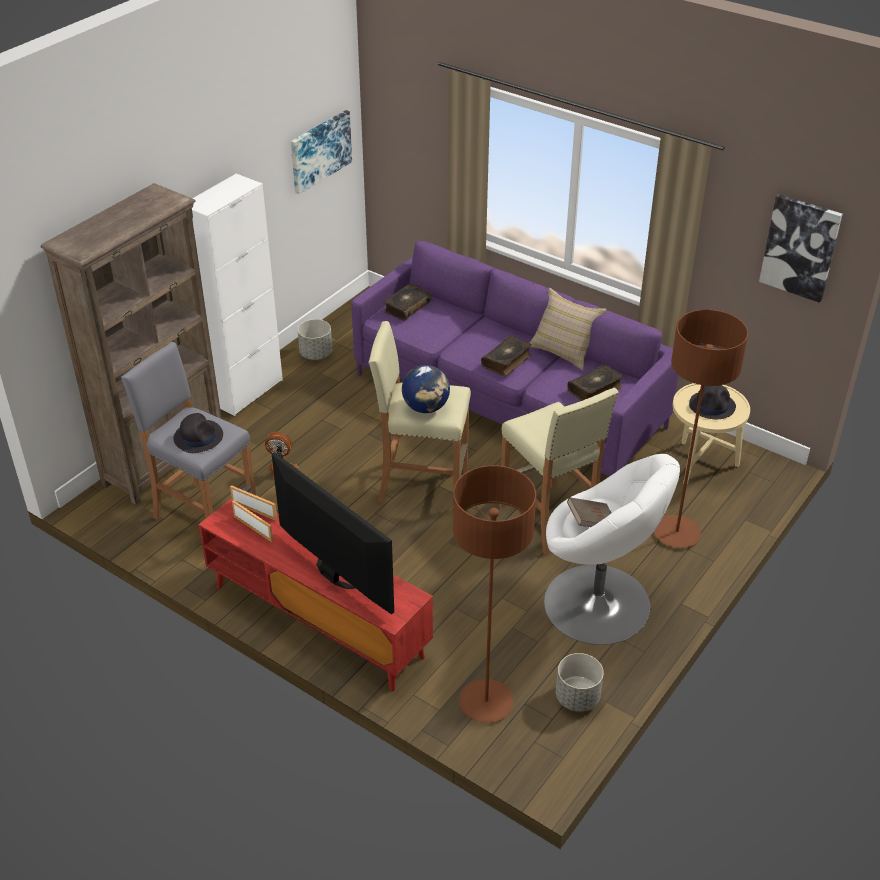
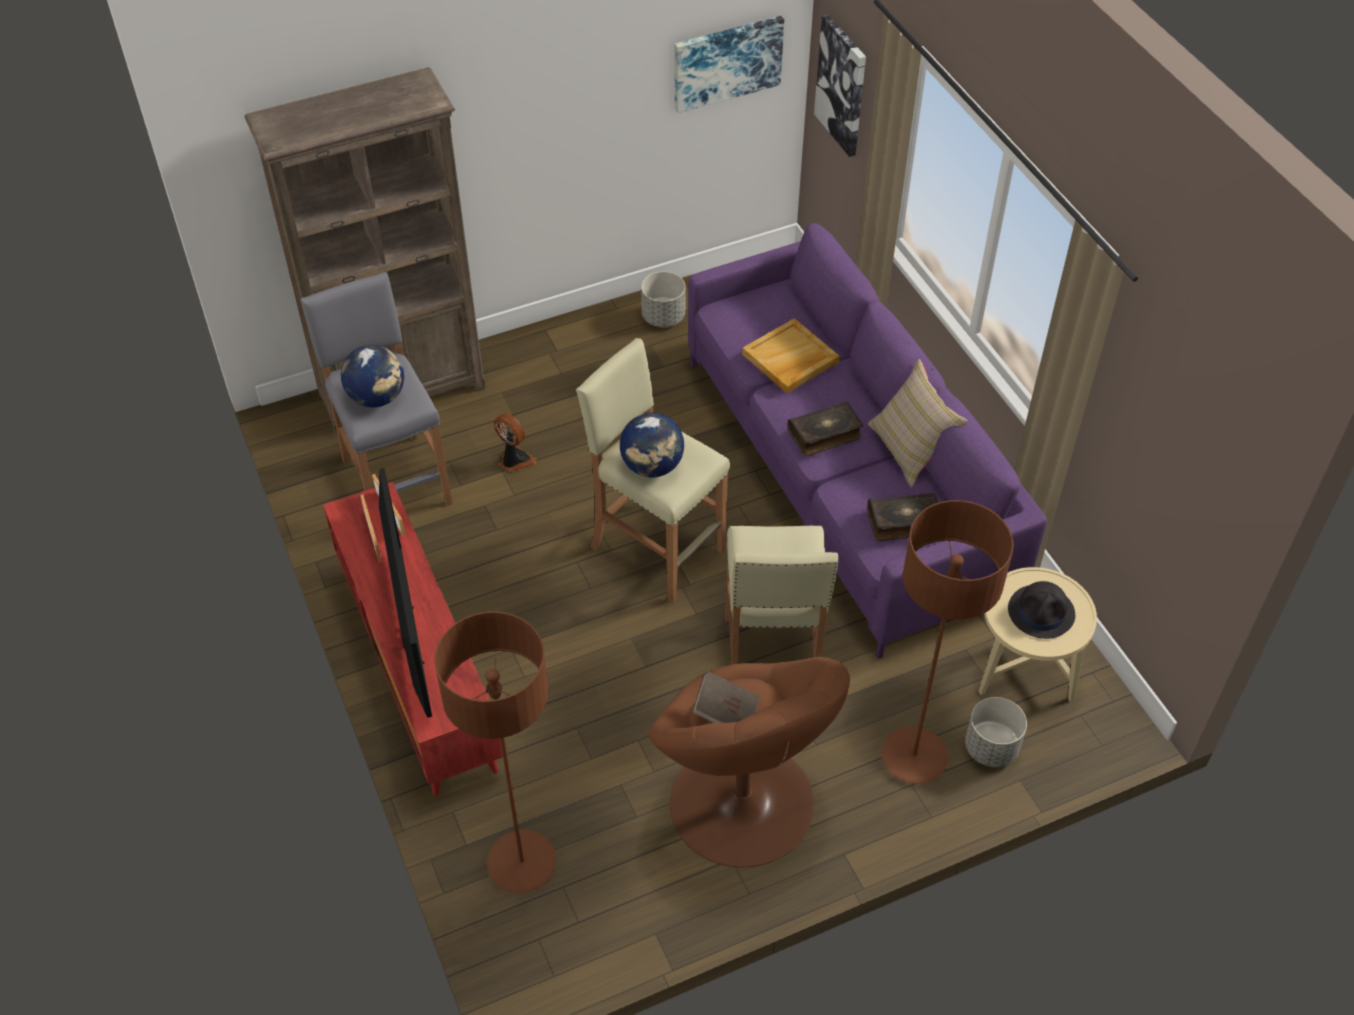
camera: 30 degrees right, 10 degrees up
(198, 437) = (377, 397): black hat -> globe
(247, 392) = (550, 337): white cabinet -> none
(406, 307) = (762, 307): book -> none
(449, 329) = (790, 359): none -> beige tray
(577, 697) = (627, 911): grey planter -> grey planter (991, 748)
(598, 605) = (742, 805): white armchair -> brown armchair
(800, 247) = (1208, 459): picture -> picture (842, 85)

